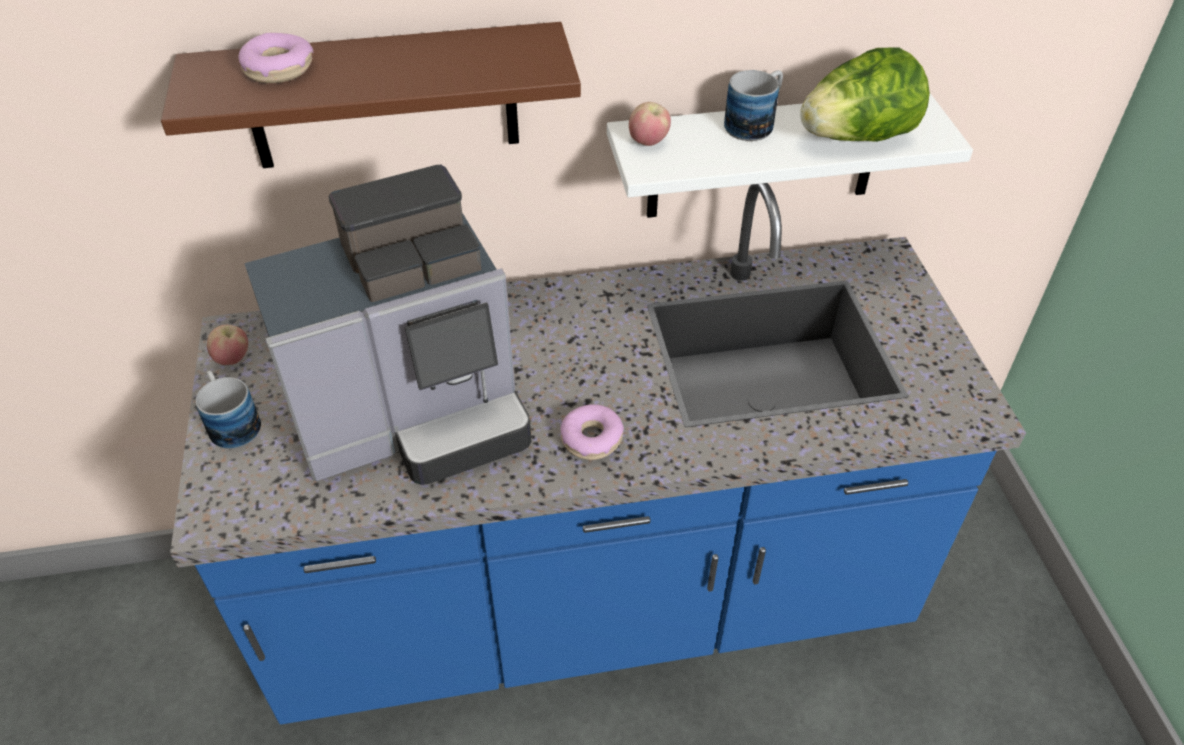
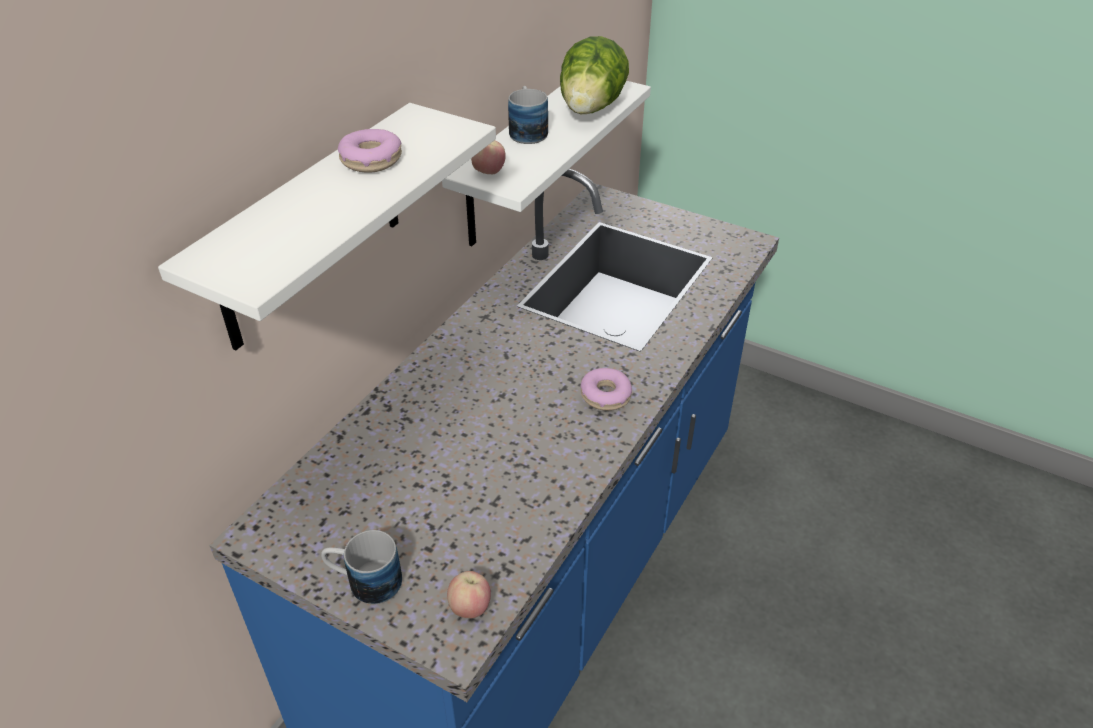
camera: 50 degrees left, 5 degrees down
(233, 359) = (290, 548): apple -> apple (470, 608)
(279, 69) = (276, 226): donut -> donut (371, 160)
(383, 97) = (310, 229): brown shelf -> white shelf
(415, 417) = (487, 470): coffee machine -> none

